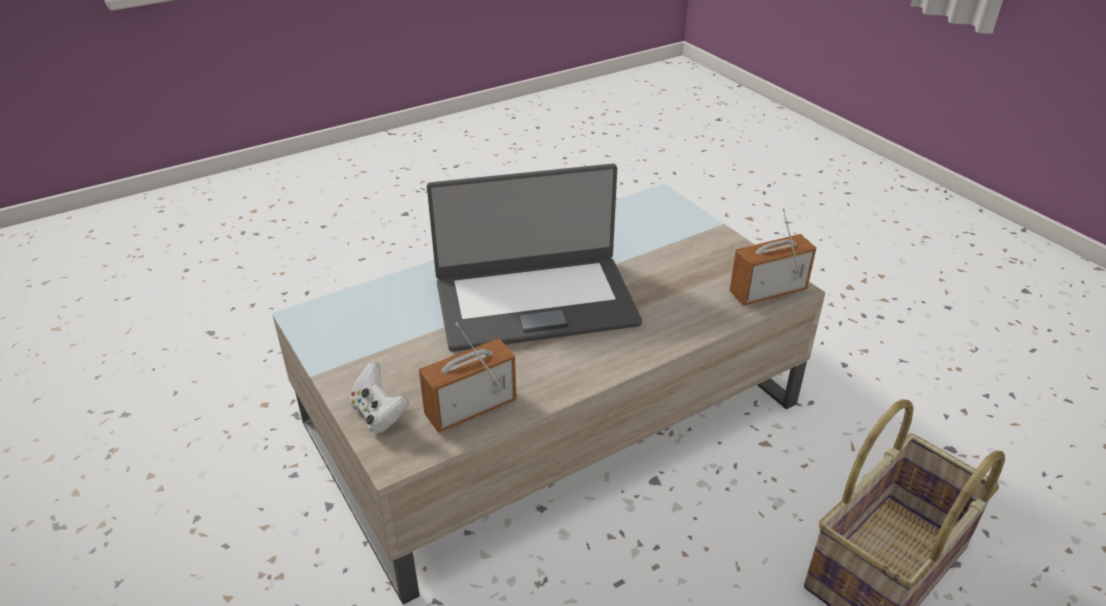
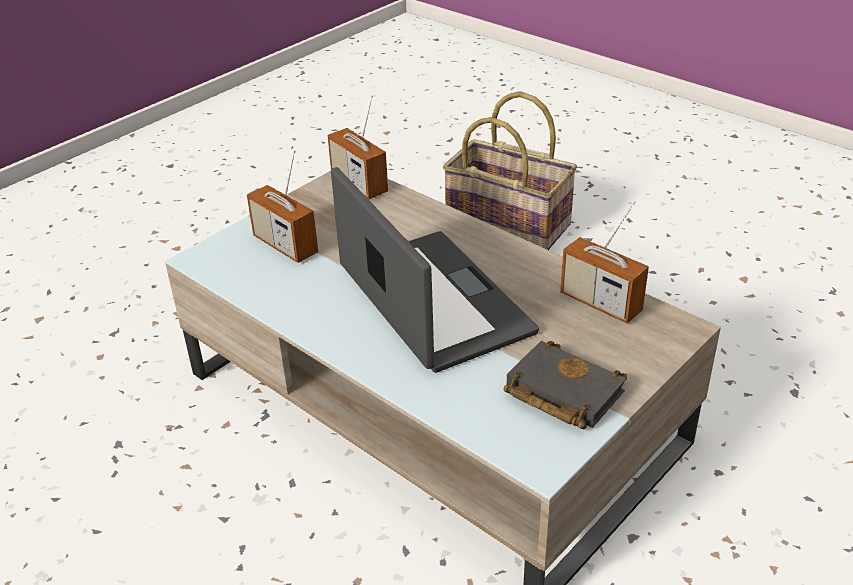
camera: 105 degrees left, 0 degrees up
(368, 345) = (559, 392): none -> black book
(378, 414) = (645, 352): white game controller -> none
(662, 237) = (285, 245): none -> radio

